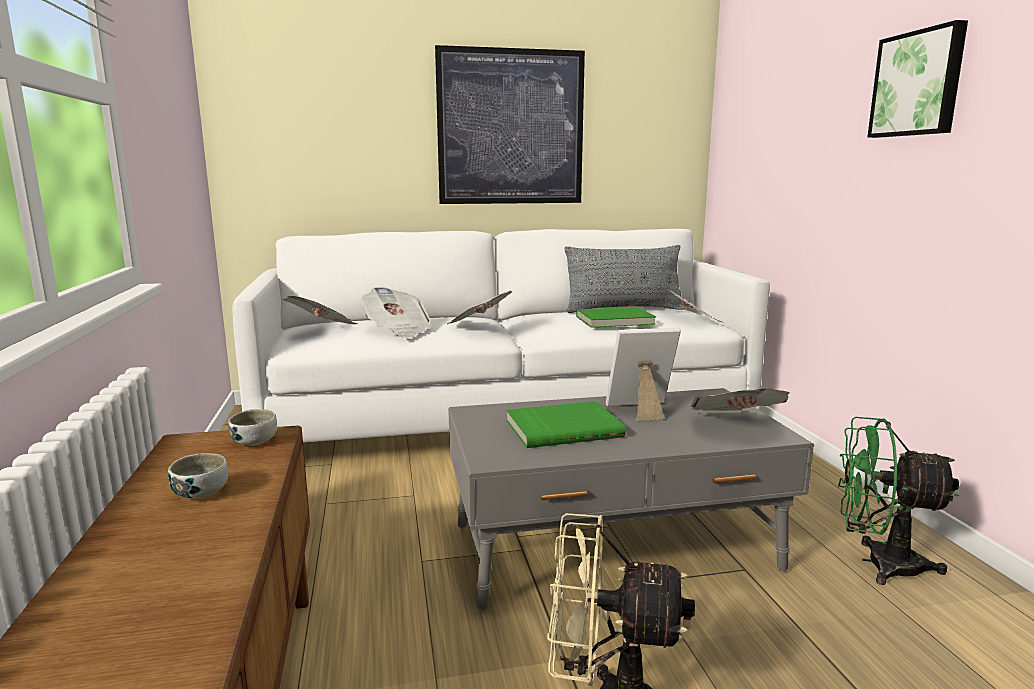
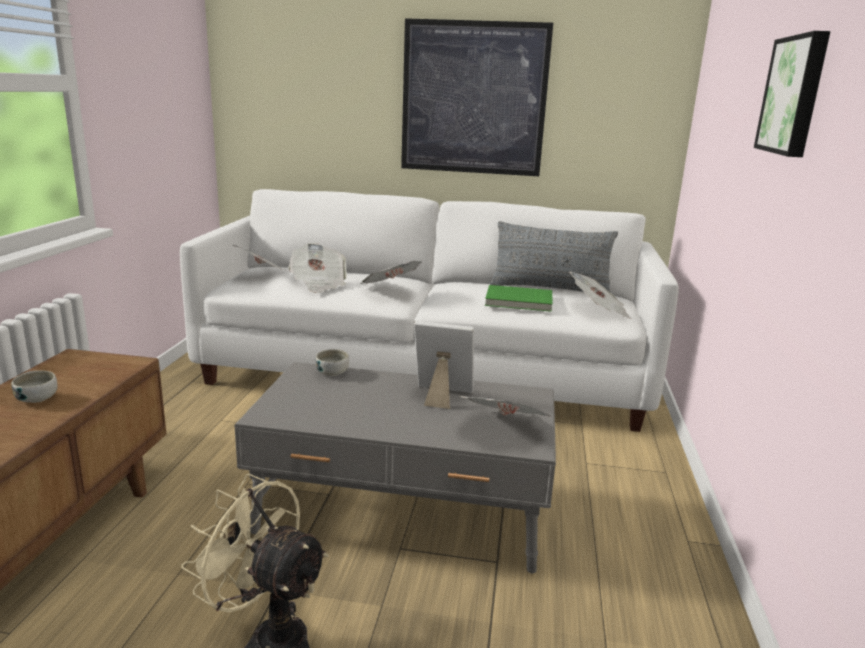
camera: 20 degrees right, 5 degrees up
(254, 441) = (113, 366): bowl -> bowl (332, 373)
(563, 428) = (354, 399): green book -> none
(878, 563) = (633, 592): green fan -> none

